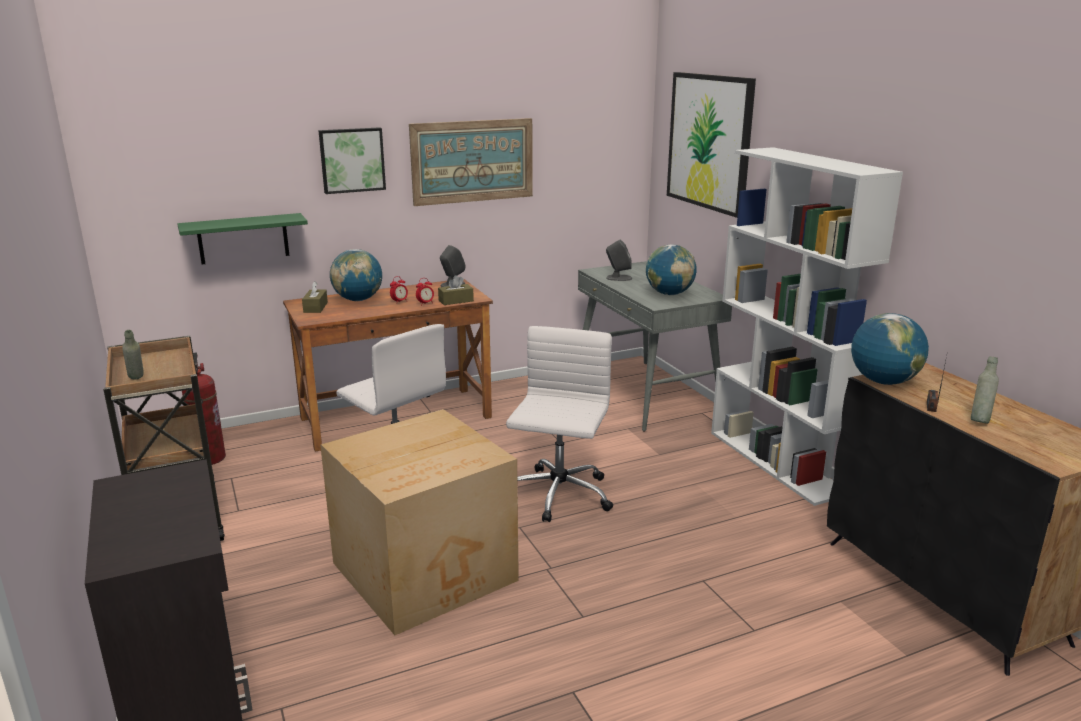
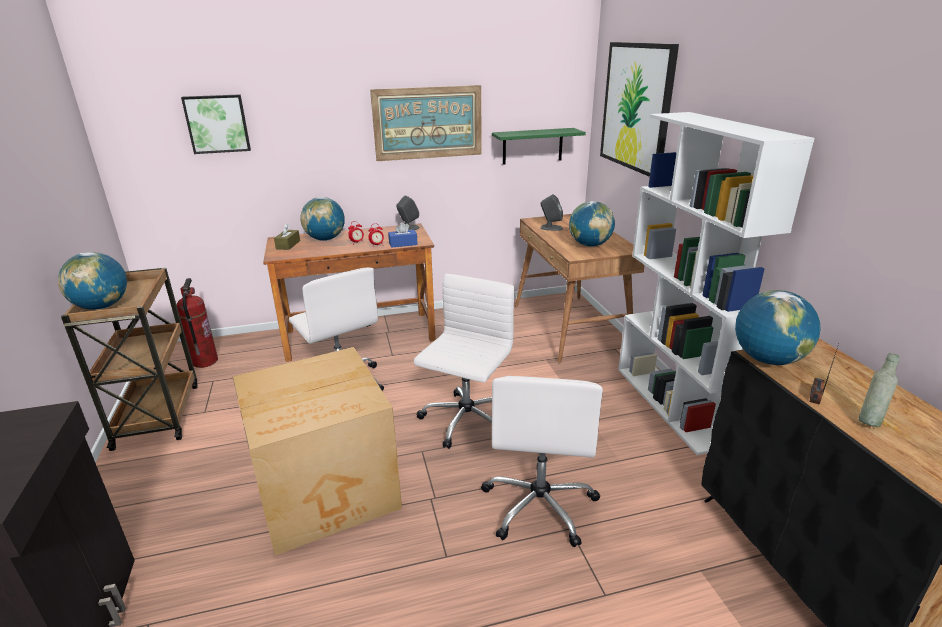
camera: 10 degrees right, 5 degrees up
(137, 380) = (102, 307): grey bottle -> globe
(243, 238) = (232, 186): green shelf -> green shelf (532, 146)
(352, 160) = (321, 120): picture -> picture (217, 124)
(456, 301) = (403, 244): brown tissue box -> blue tissue box
(645, 394) = (570, 328): grey desk -> brown desk
(665, 563) = (539, 505): none -> white office chair

